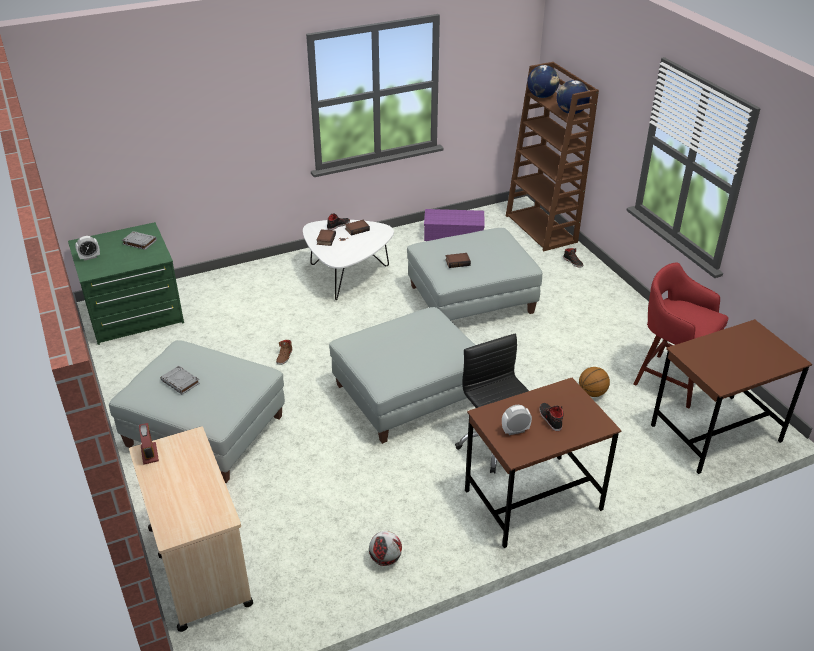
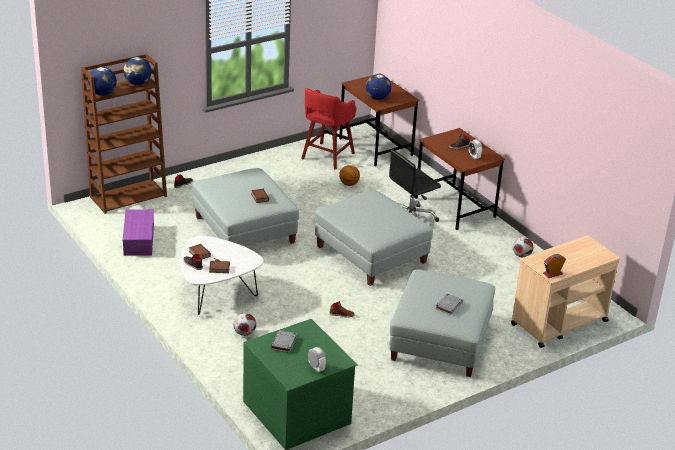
camera: 100 degrees left, 5 degrees down
(271, 289) = (245, 333): none -> football
(709, 350) = (377, 98): none -> globe

